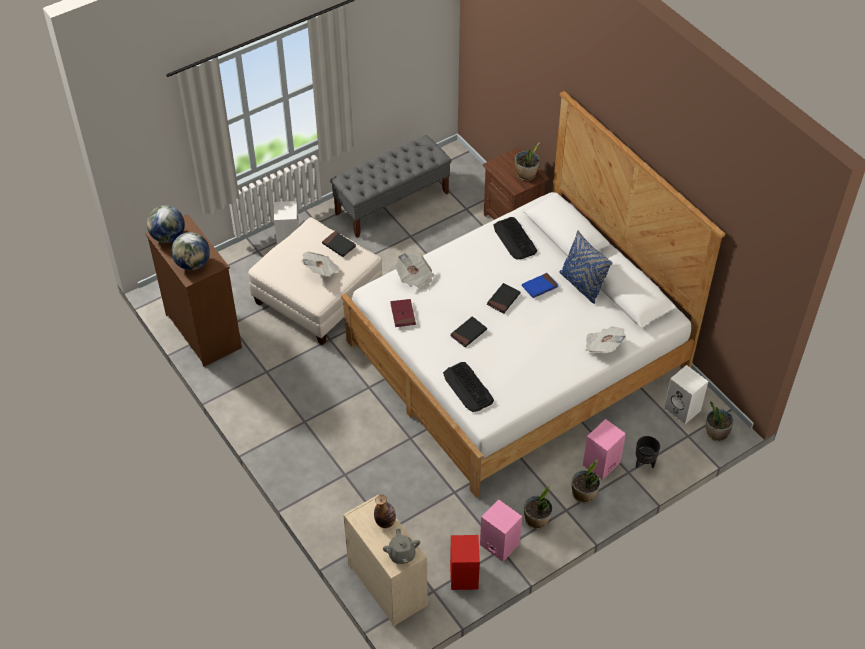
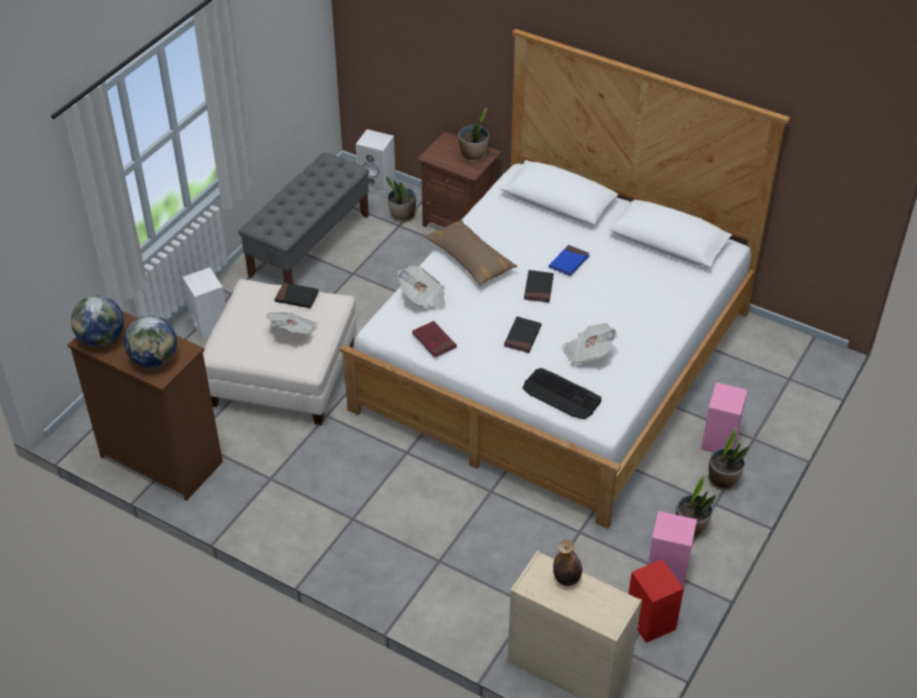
camera: 25 degrees left, 5 degrees down
(401, 555) = (611, 608): grey teapot -> none
(468, 259) = (470, 259): none -> brown pillow
(514, 239) = (508, 222): keyboard -> none
(581, 285) = (613, 246): blue pillow -> none
(603, 346) = (679, 301): newspaper -> newspaper (587, 353)
(644, 463) = (764, 423): black planter -> none
(683, 409) = (766, 354): white speaker -> white speaker (378, 181)
(716, 433) = (816, 366): potted plant -> potted plant (402, 216)

